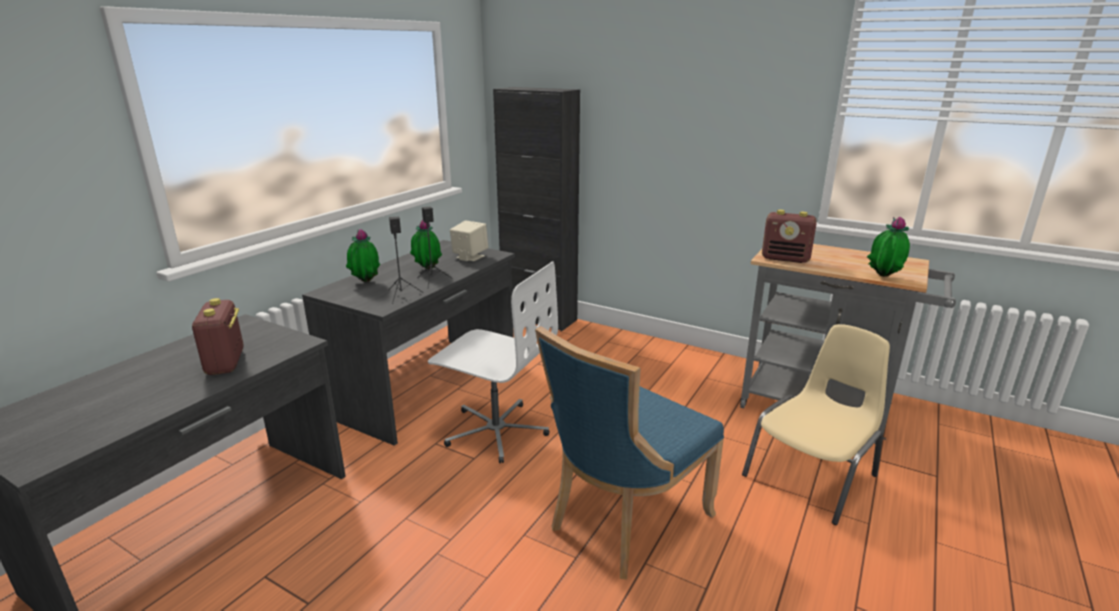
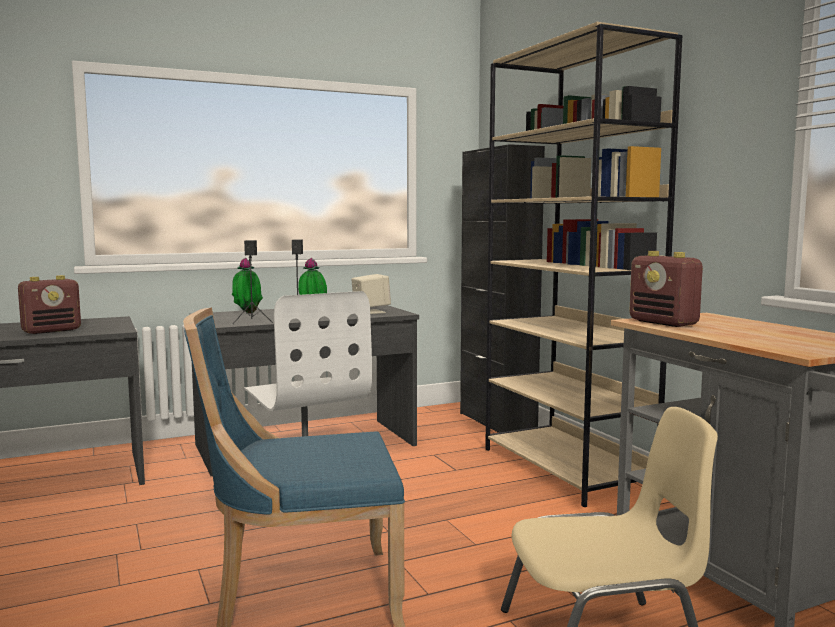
camera: 35 degrees right, 15 degrees down
(225, 363) = (52, 331): radio -> radio turned 150 degrees counterclockwise
(637, 349) = (567, 469): none -> beige bookcase
(883, 277) = (764, 346): potted plant -> none

